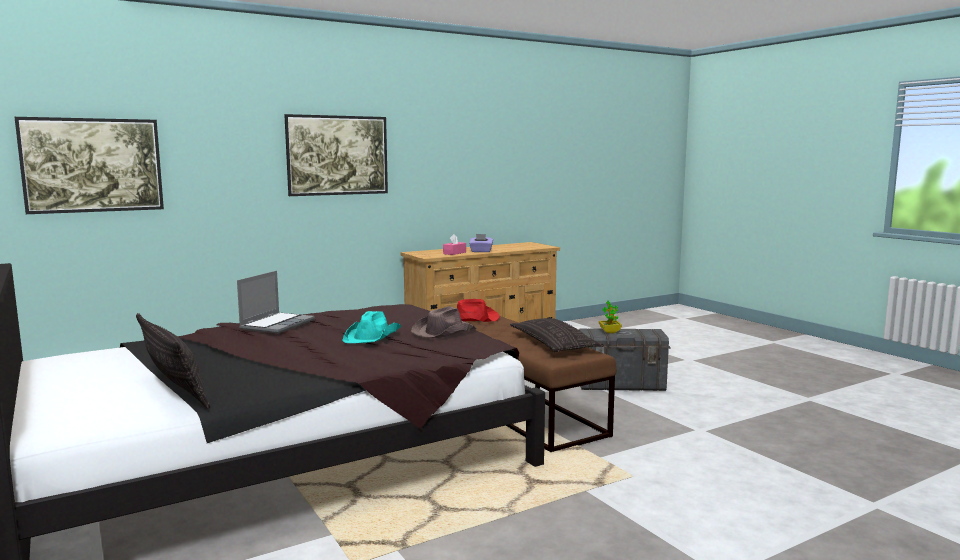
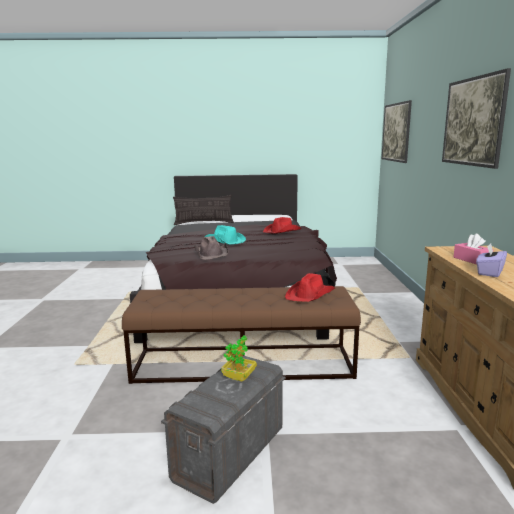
camera: 120 degrees right, 5 degrees up
(277, 324) = (282, 231): laptop -> red hat
(553, 343) = (187, 302): pillow -> none

